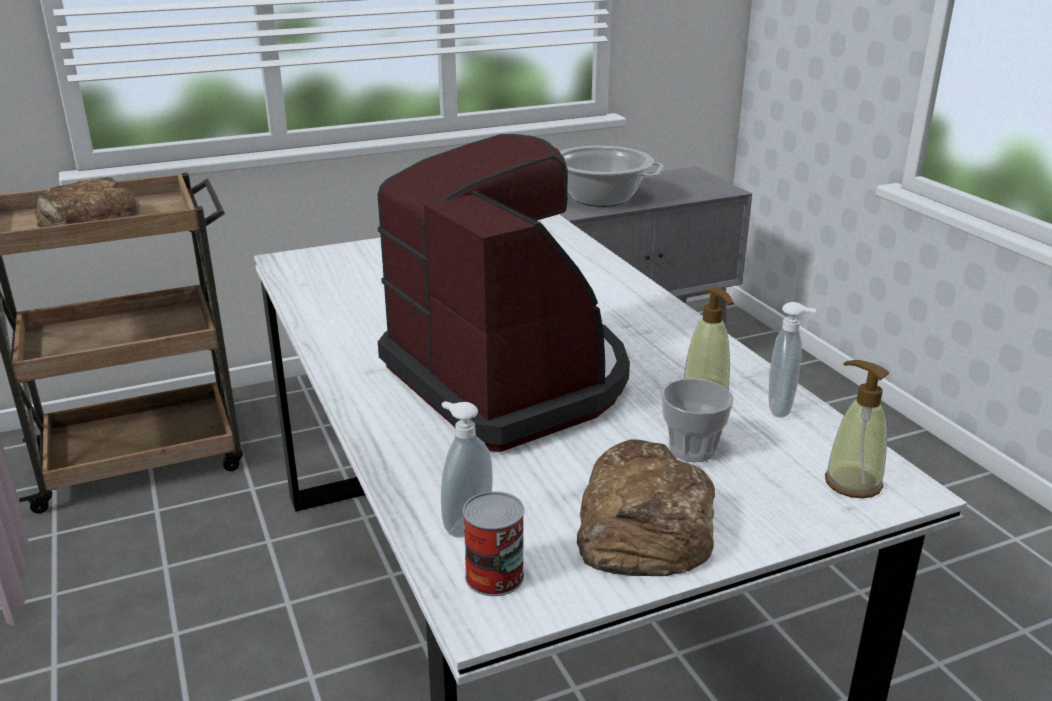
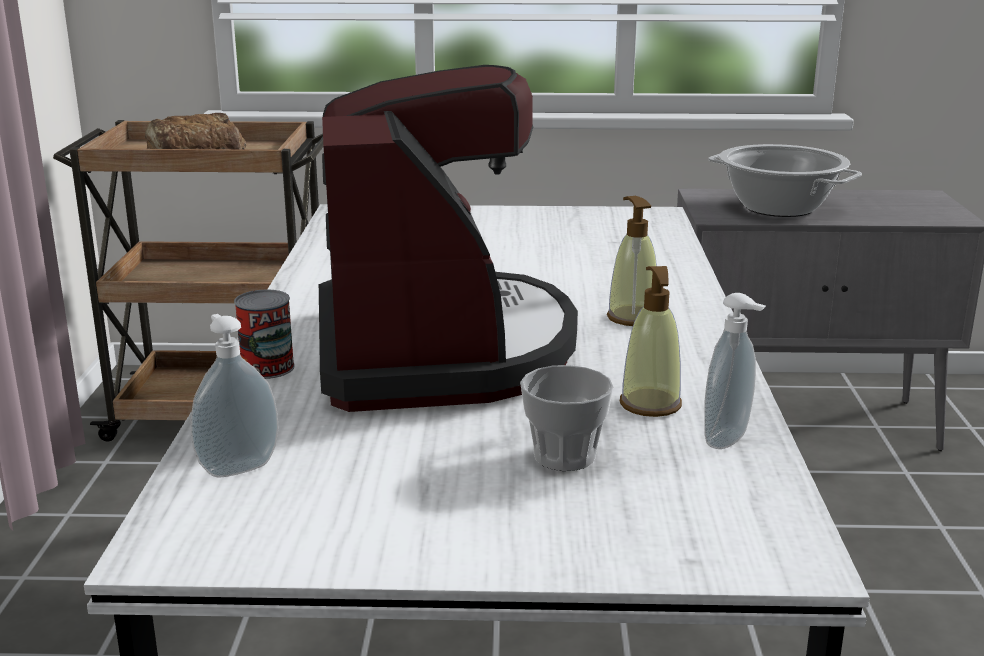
camera: 25 degrees right, 5 degrees down
(494, 576) = (208, 520): can -> can (267, 368)
(643, 526) = (418, 515): bread -> none
(852, 483) = (728, 536): soap dispenser -> soap dispenser (632, 317)

